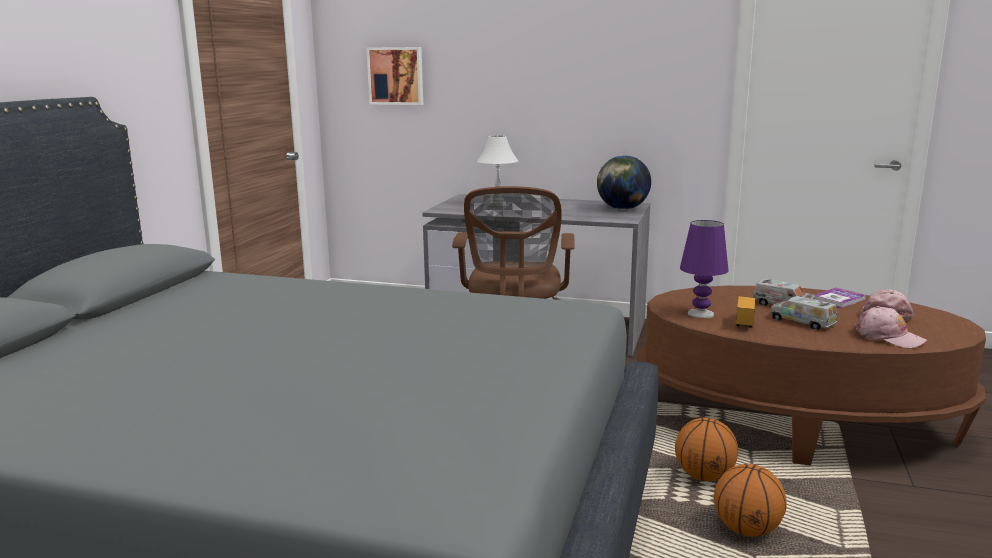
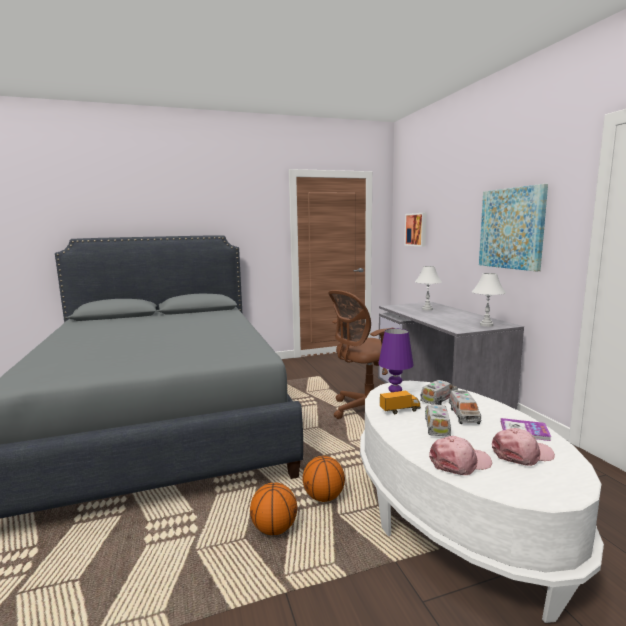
camera: 55 degrees right, 5 degrees down
(613, 75) = (511, 228): none -> picture
(622, 208) = (486, 325): globe -> white table lamp
(730, 301) = (439, 399): none -> toy truck
(794, 421) = (454, 514): brown coffee table -> white coffee table
(888, 337) = (460, 462): pink cap -> pink cap turned 120 degrees counterclockwise

